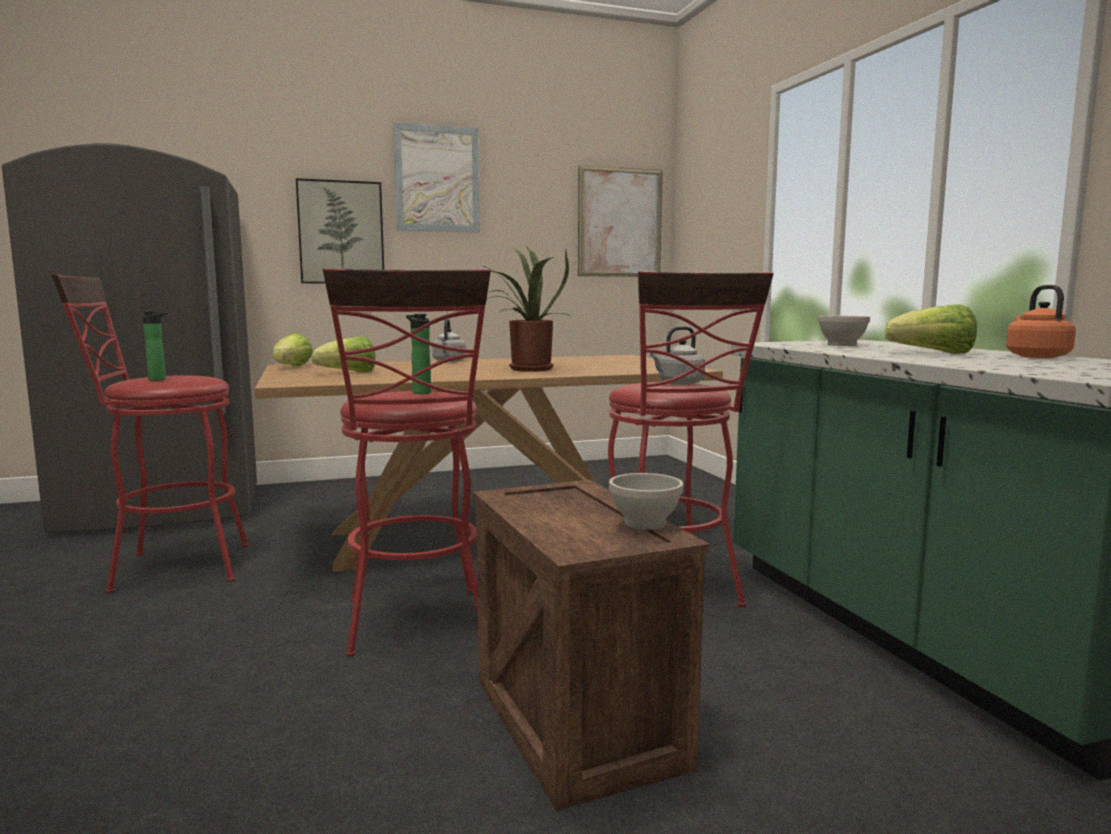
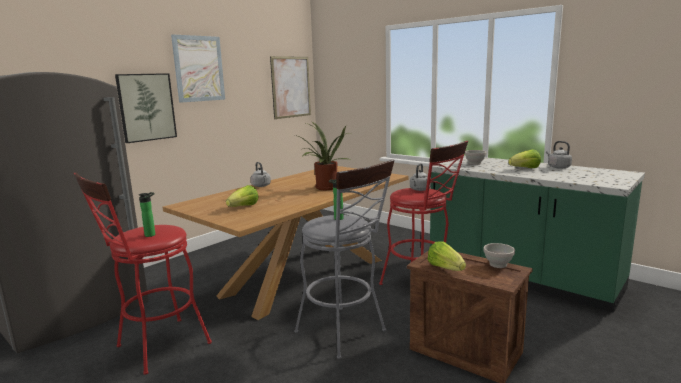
camera: 30 degrees left, 5 degrees up
(292, 367) = (190, 207): lettuce -> lettuce (445, 268)
(417, 626) = (345, 334): red stool -> grey stool
(1035, 356) = (558, 167): orange kettle -> grey kettle

